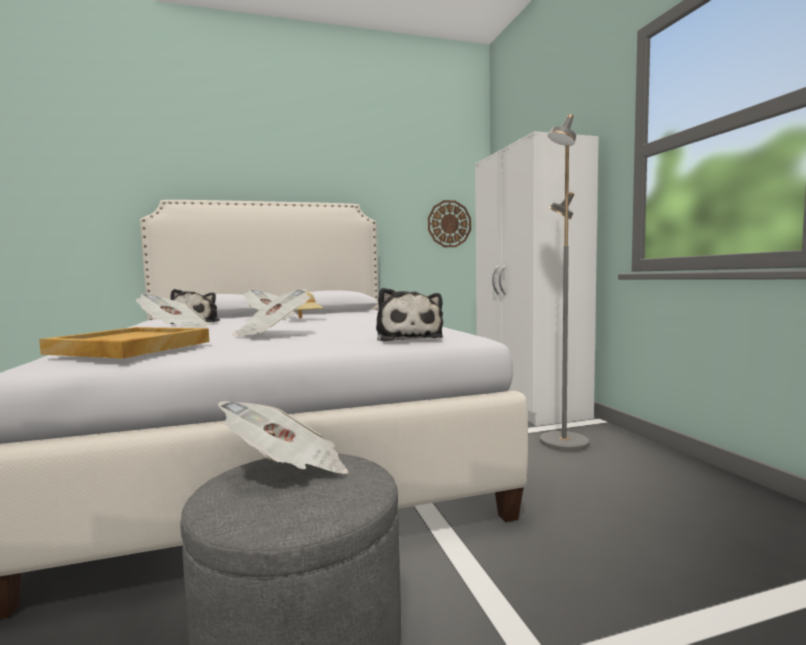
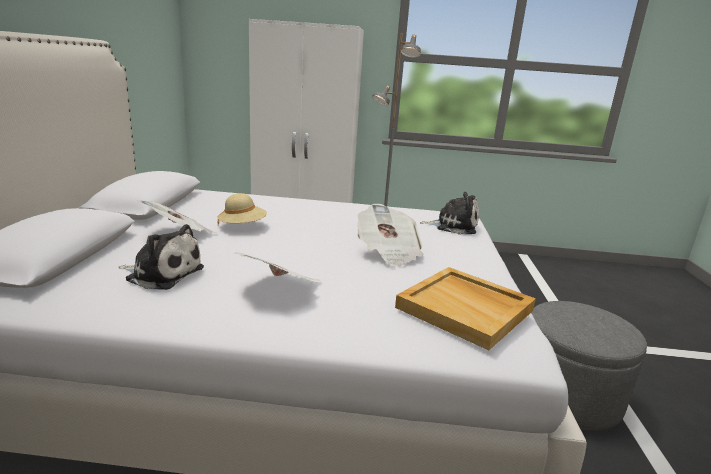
camera: 70 degrees left, 15 degrees up
(288, 469) = (569, 321): newspaper -> none
(449, 224) = (160, 65): wall clock -> none

